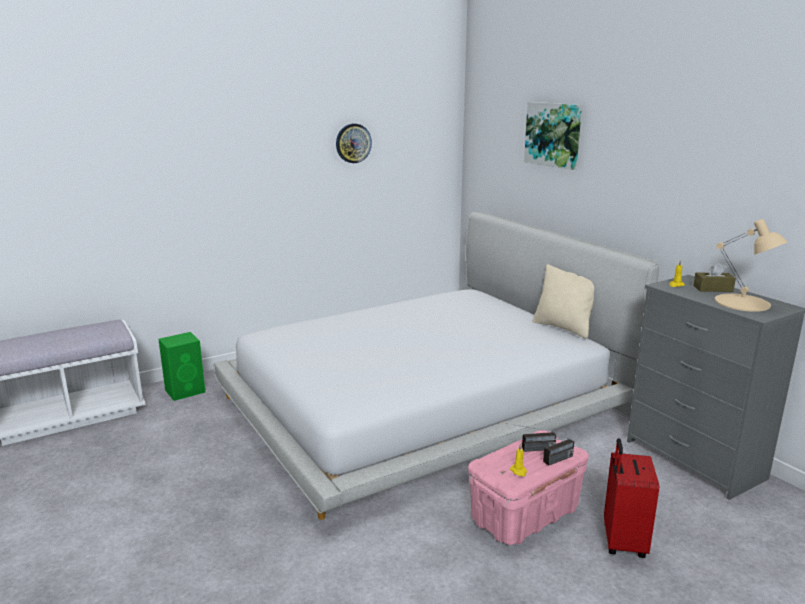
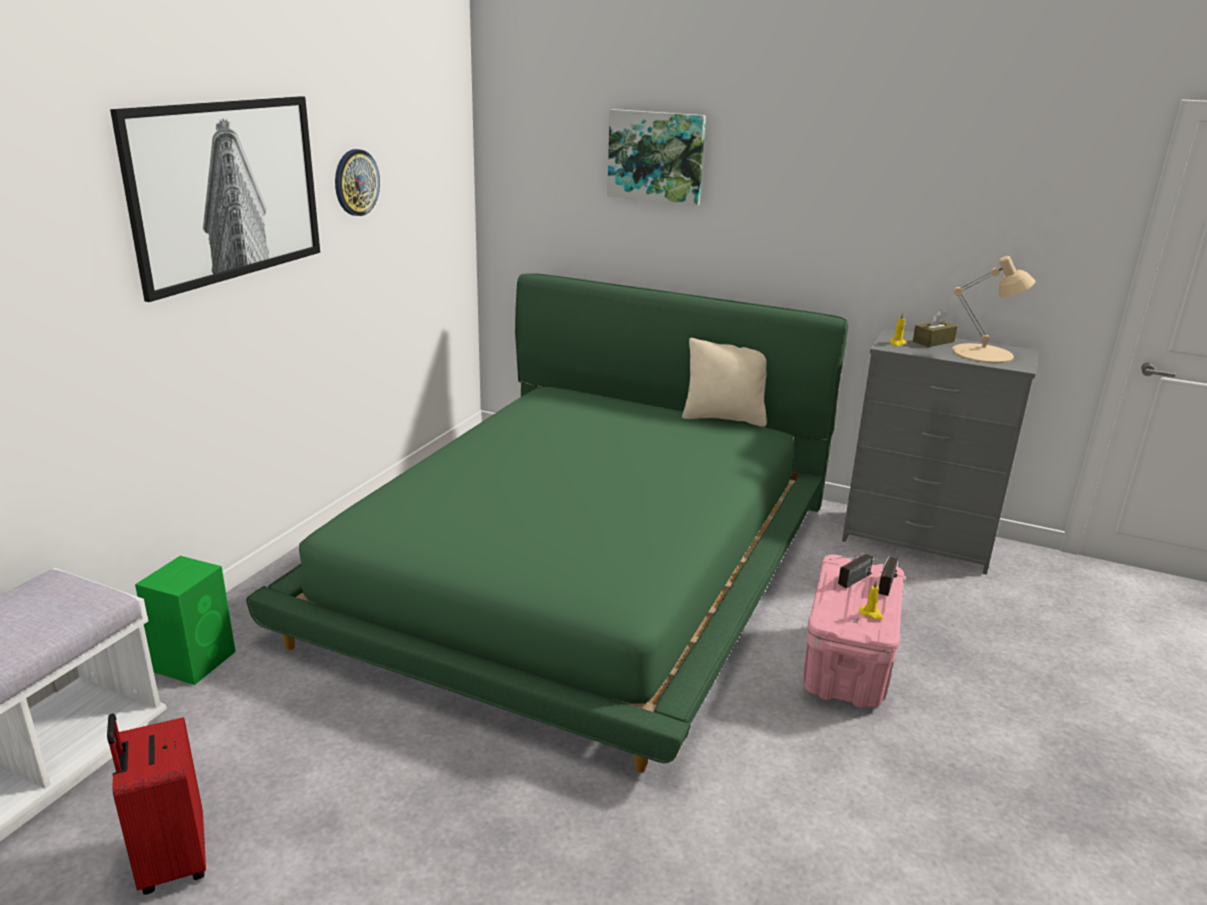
camera: 35 degrees left, 5 degrees up
(253, 140) = (226, 190): none -> picture
(424, 402) = (581, 563): white bed -> green bed
(622, 542) = (957, 656): red suitcase -> red suitcase (171, 860)

